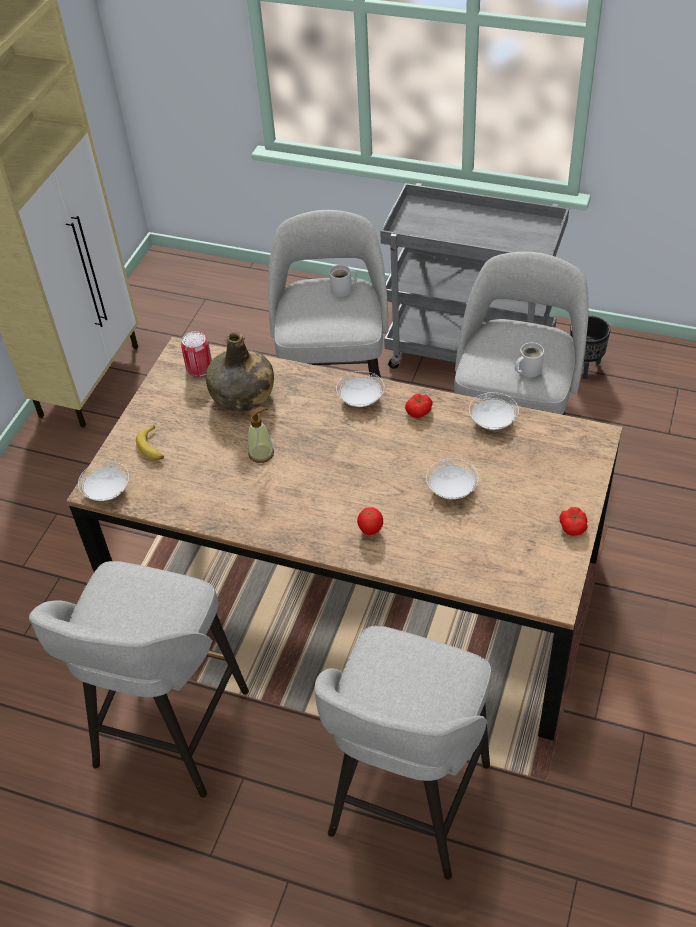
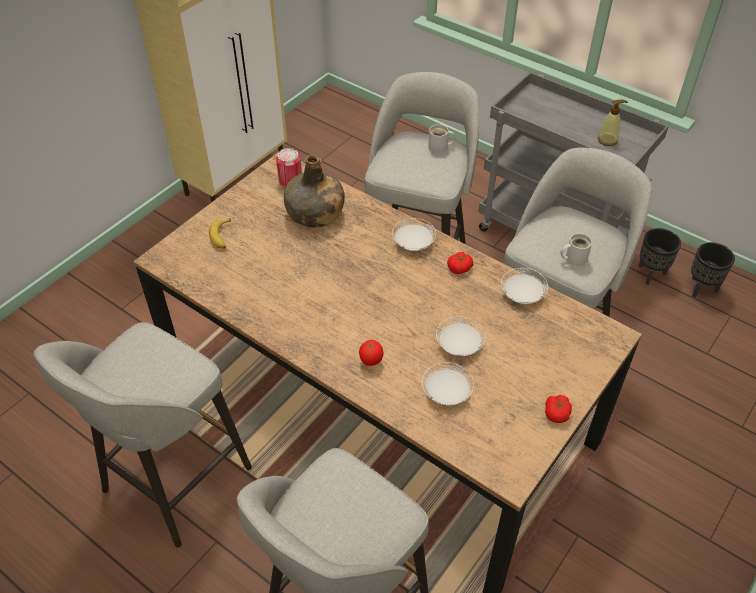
camera: 15 degrees right, 0 degrees up
(107, 491) = (169, 262): white plate -> white plate (447, 393)
(261, 453) = (308, 267): soap dispenser -> soap dispenser (607, 140)
(640, 368) = (701, 289): none -> black planter

